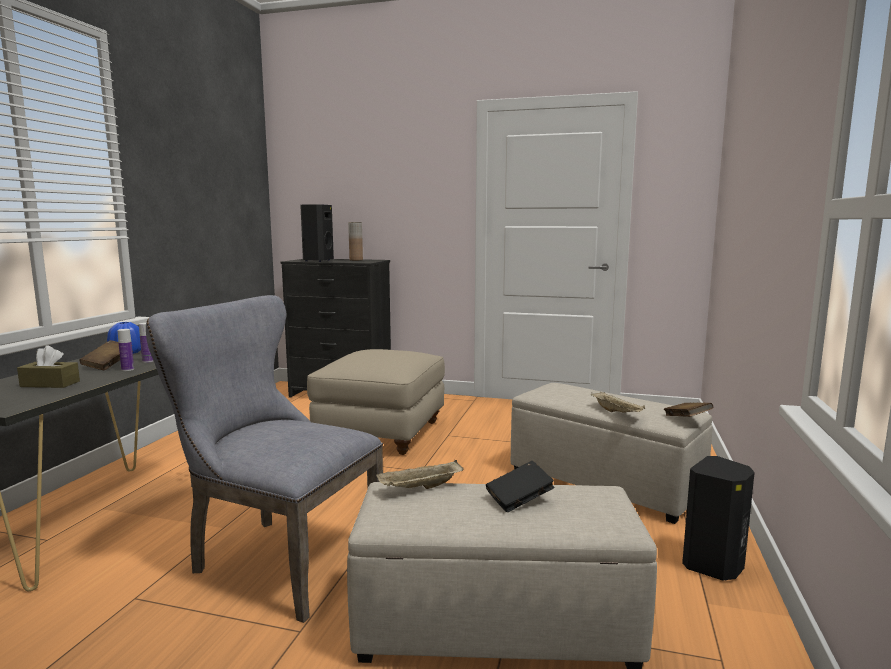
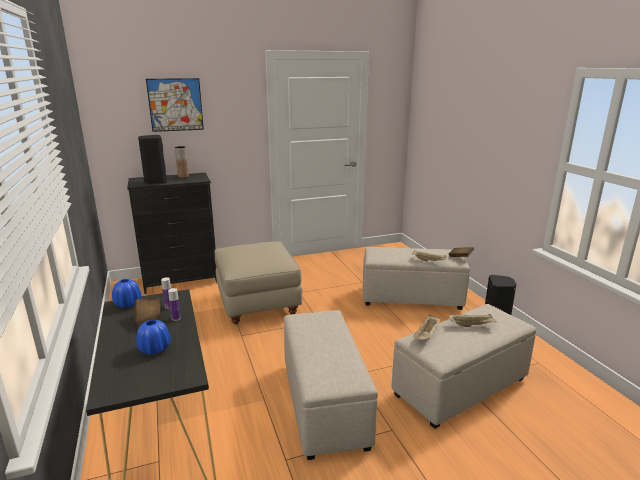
camera: 35 degrees left, 10 degrees up
(50, 384) = (155, 349): brown tissue box -> blue vase
(277, 558) = (324, 402): grey chair -> beige ottoman
(362, 173) = (175, 105): none -> picture
(519, 500) = (471, 325): black book -> beige tray

